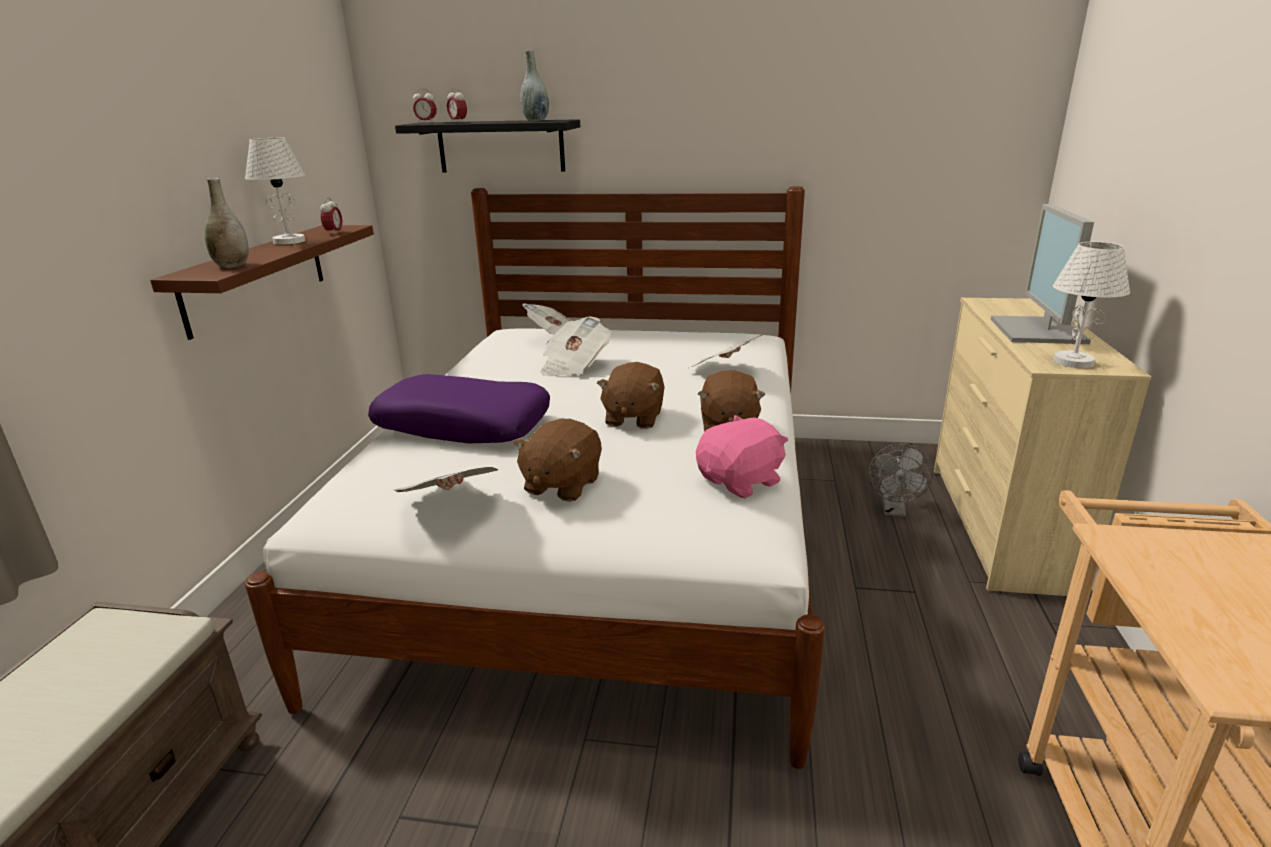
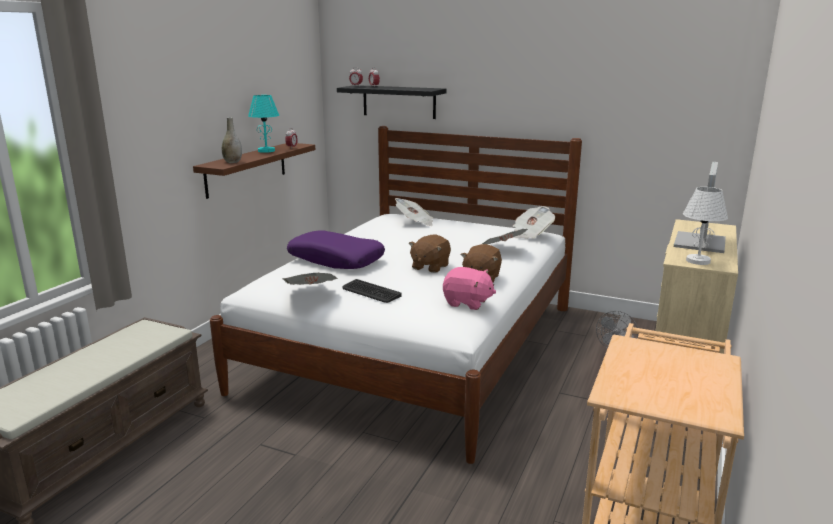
camera: 15 degrees right, 5 degrees down
(288, 241) = (266, 151): white table lamp -> turquoise table lamp
(536, 120) = (418, 88): grey vase -> none
(561, 485) = (371, 292): brown plush toy -> keyboard
(574, 366) = (414, 237): newspaper -> newspaper (530, 234)
(741, 482) = (467, 303): pink plush toy -> pink plush toy turned 45 degrees clockwise

